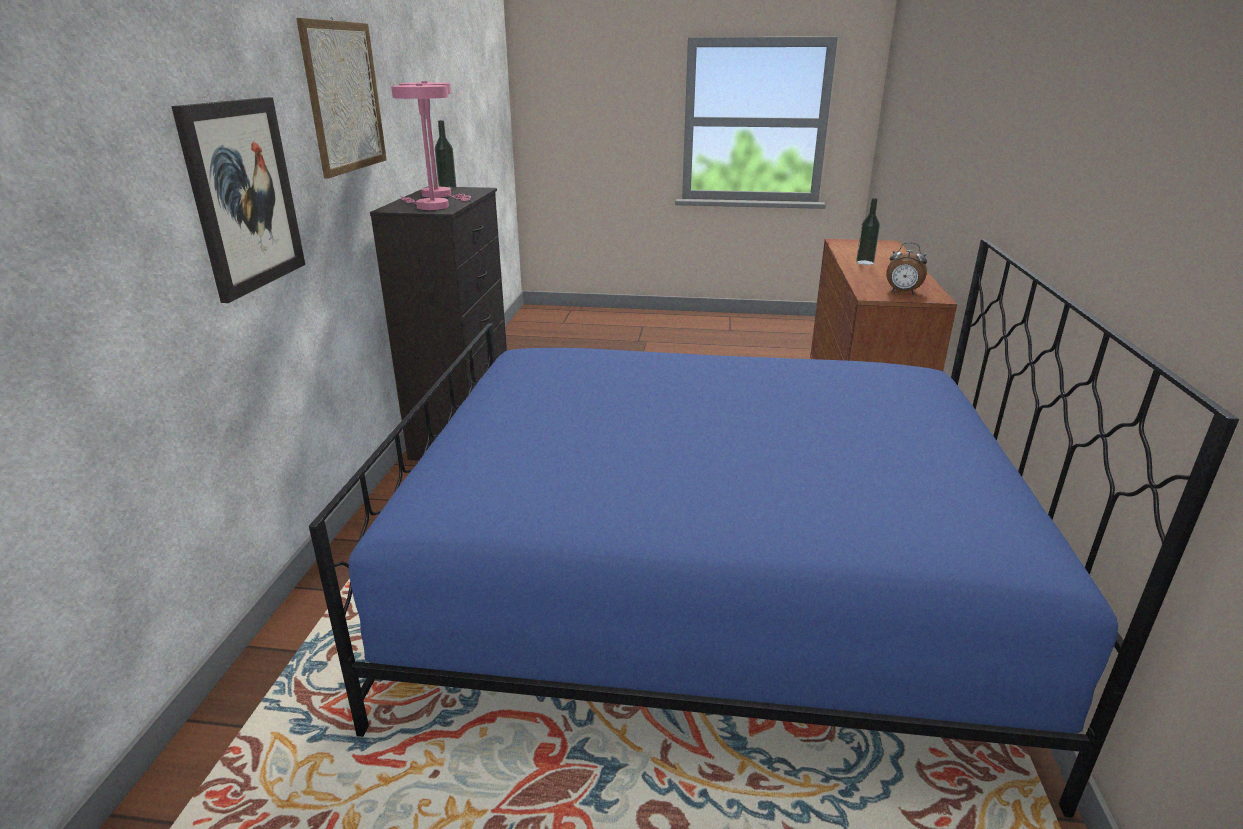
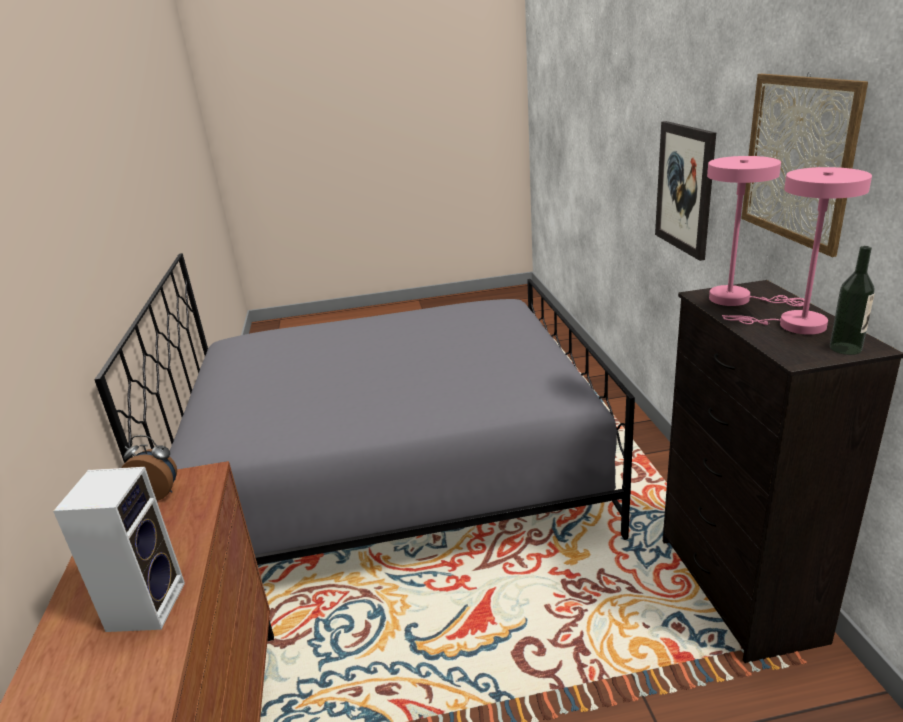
camera: 165 degrees right, 0 degrees up
(705, 594) = (395, 479): blue bed -> grey bed
(865, 262) = (146, 604): bottle -> speaker

